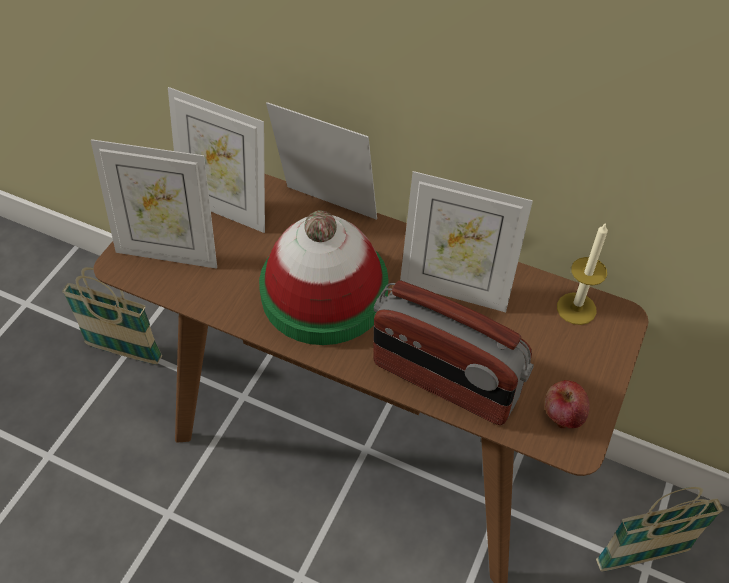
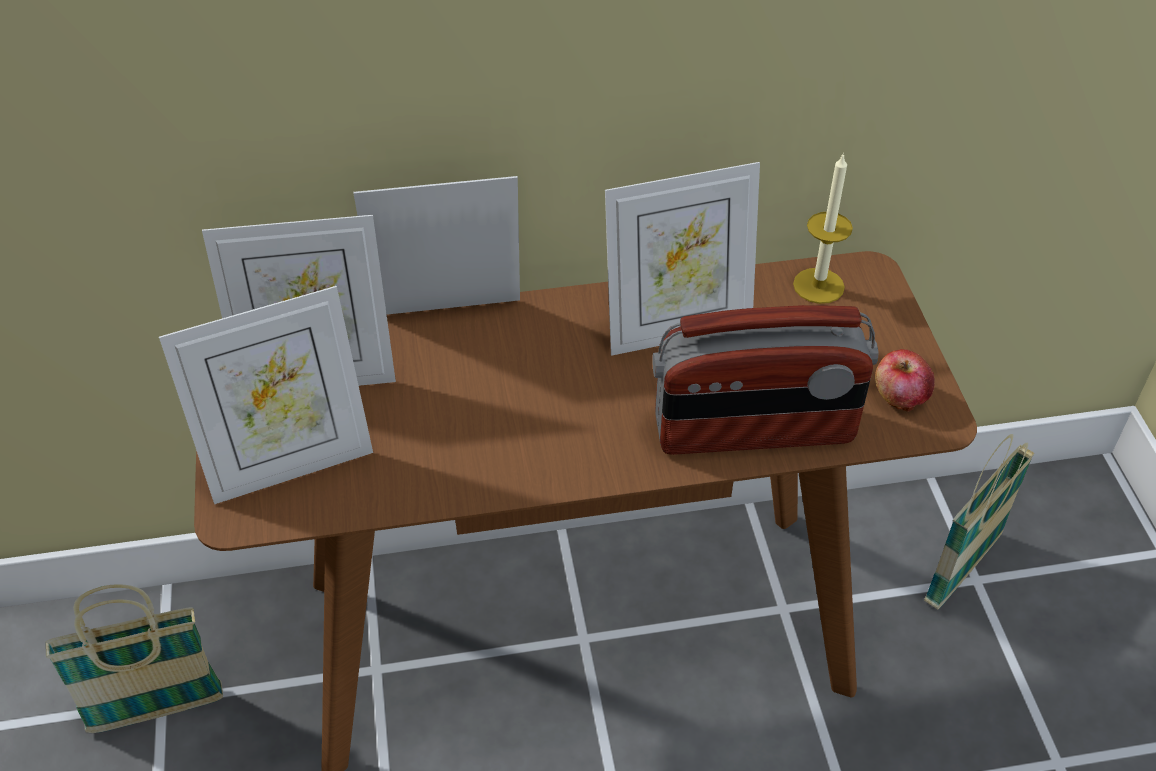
camera: 35 degrees left, 5 degrees down
(324, 292) = (533, 410): hat -> none

